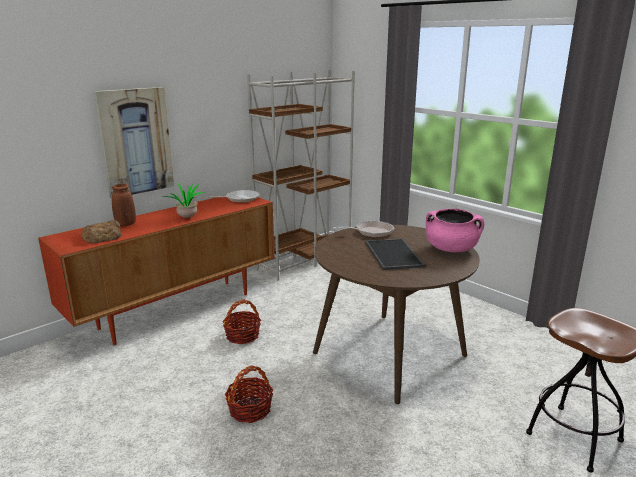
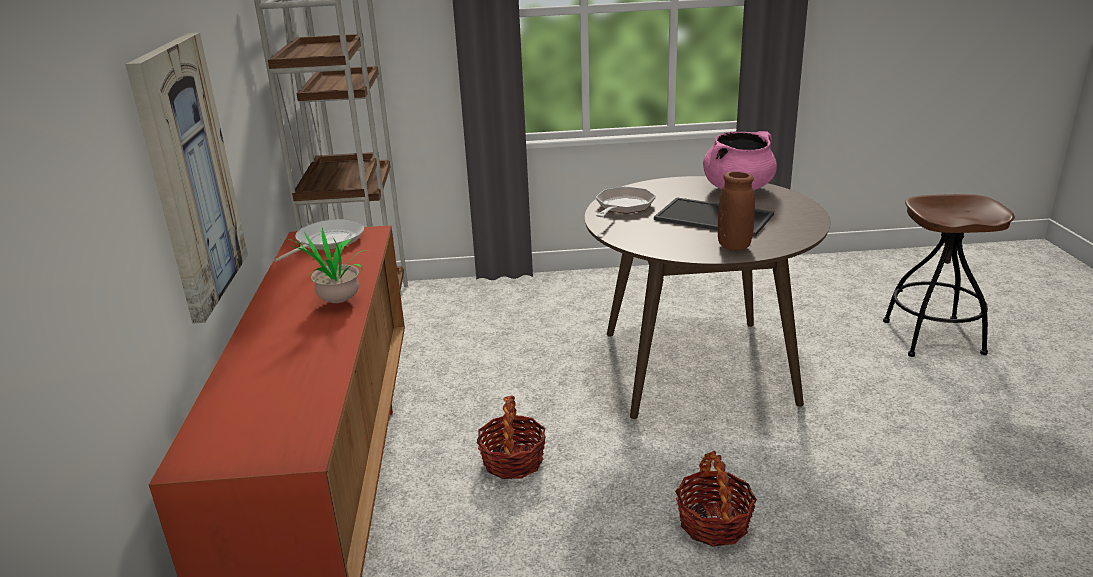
camera: 50 degrees left, 5 degrees up
(102, 236) = (293, 401): bread -> none
(126, 224) = (264, 365): brown vase -> brown vase (734, 246)

